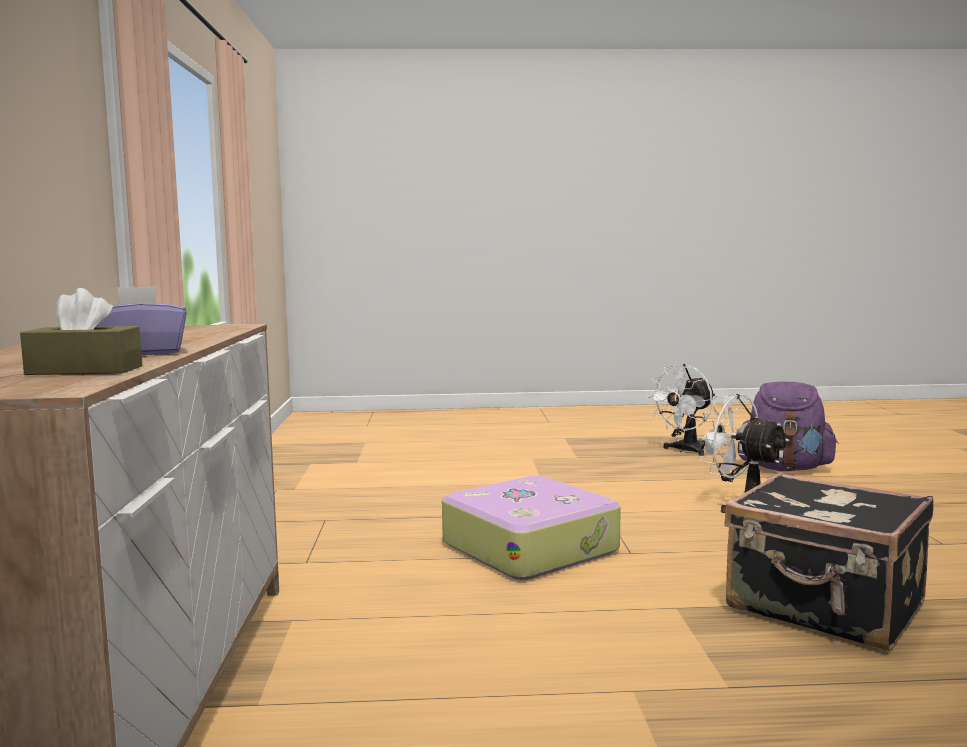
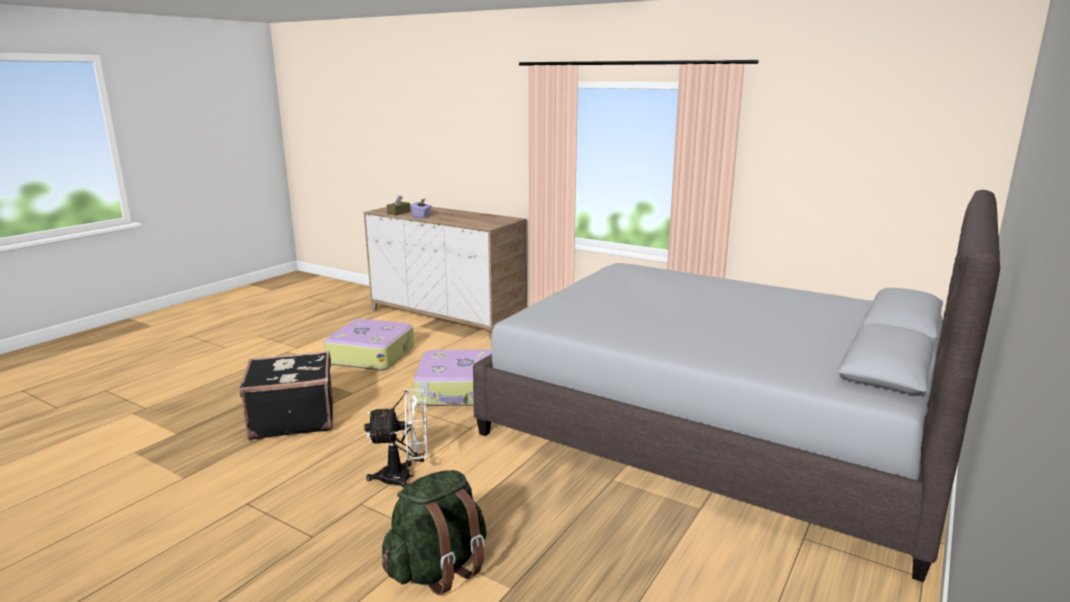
camera: 125 degrees right, 10 degrees up
(429, 448) = (716, 429): none -> grey bed
(518, 673) = (371, 355): none -> suitcase
(685, 451) = (568, 551): white fan -> none
(785, 468) = (438, 568): purple backpack -> green backpack

